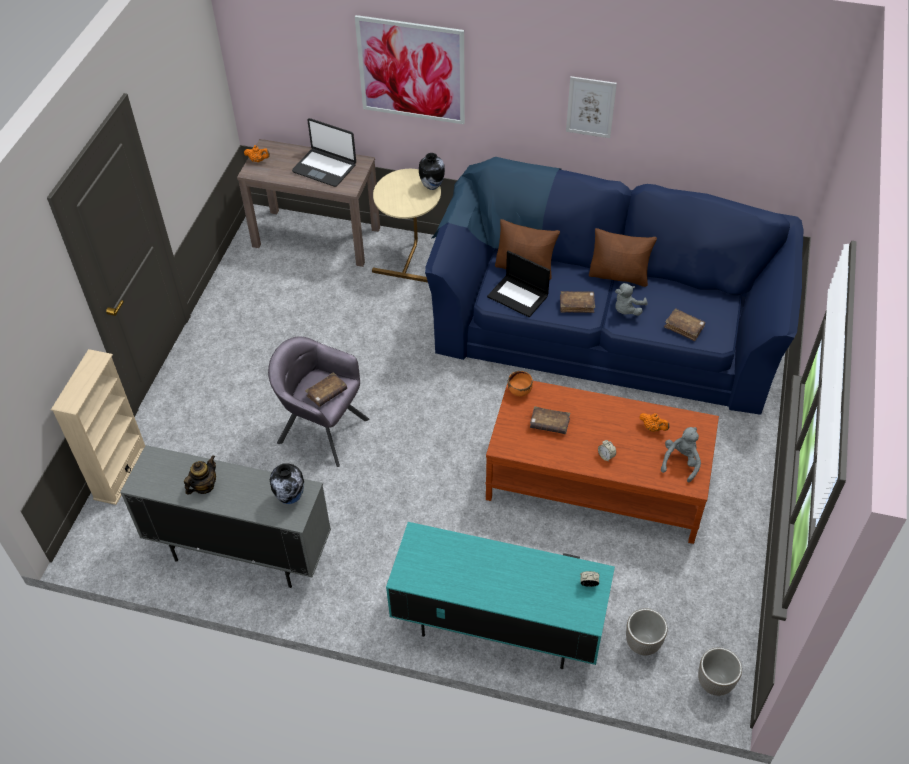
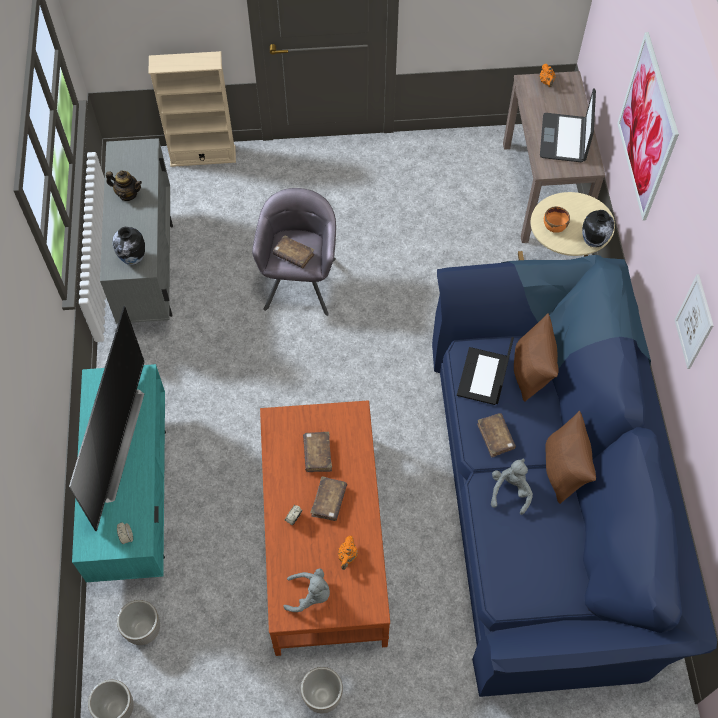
camera: 70 degrees right, 10 degrees up
(484, 574) = (114, 443): none -> television
(520, 390) = (352, 415): orange bowl -> orange bowl (554, 226)
(627, 310) = (510, 491): grey plush toy -> grey plush toy turned 90 degrees clockwise
(684, 327) = (509, 558): brown book -> brown book (329, 501)
(737, 518) = (322, 696): none -> planter

